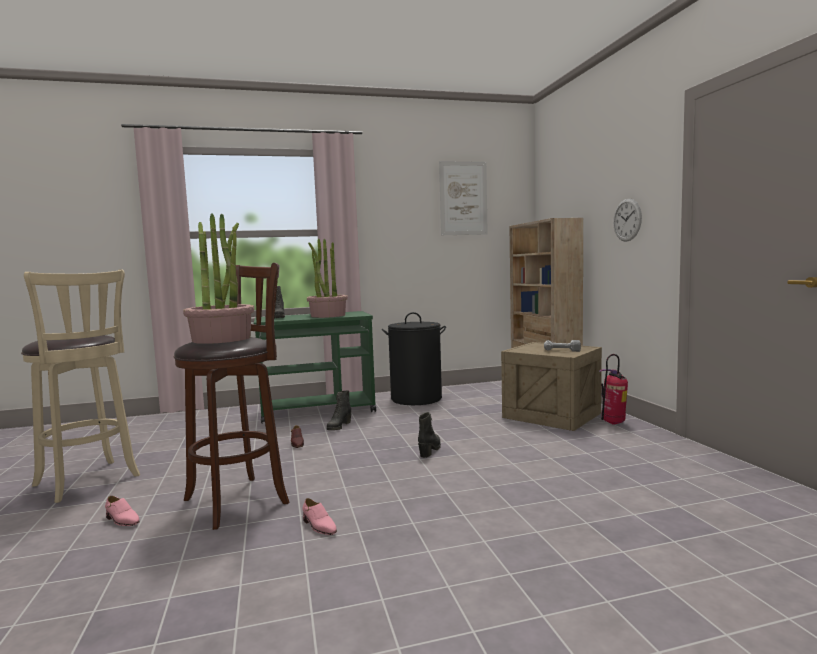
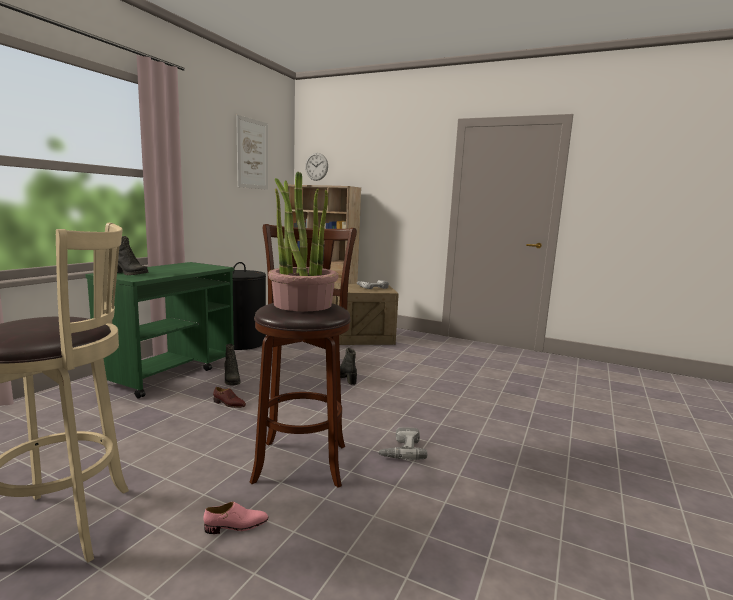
camera: 50 degrees left, 5 degrees up
(319, 526) = (400, 449): pink shoe -> power drill
(328, 315) = (185, 269): potted plant -> none
(613, 423) = (403, 335): fire extinguisher -> none
(627, 220) = (403, 195): wall clock -> wall clock (316, 166)

